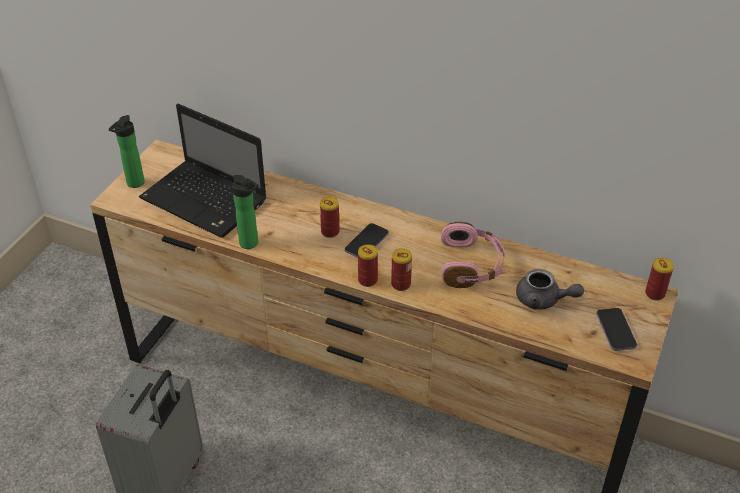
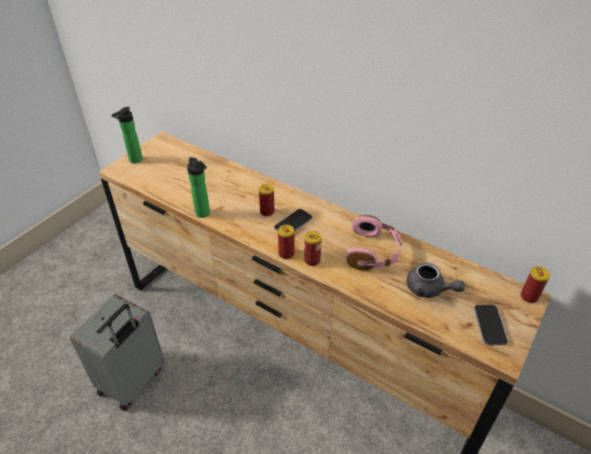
camera: 10 degrees right, 0 degrees up
(206, 201) = (182, 178): laptop -> none

